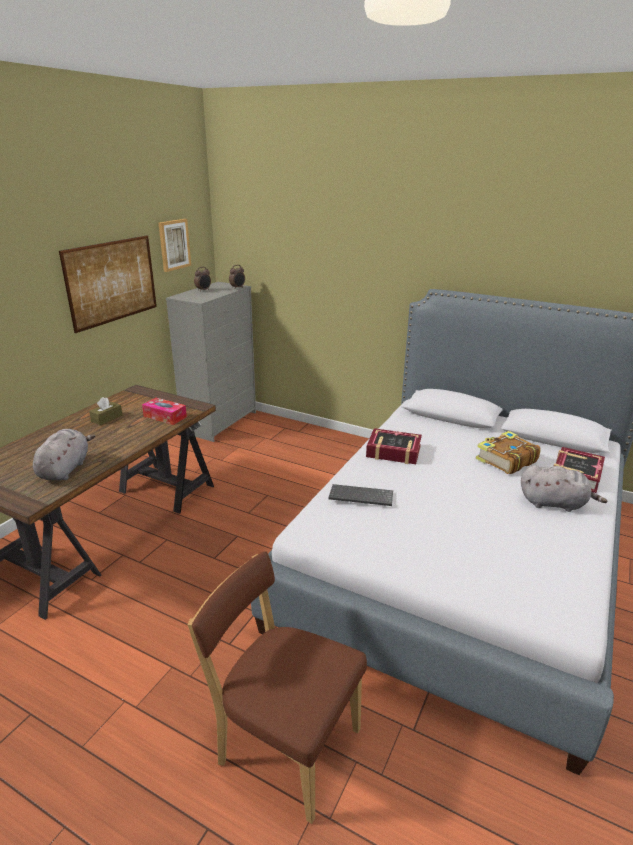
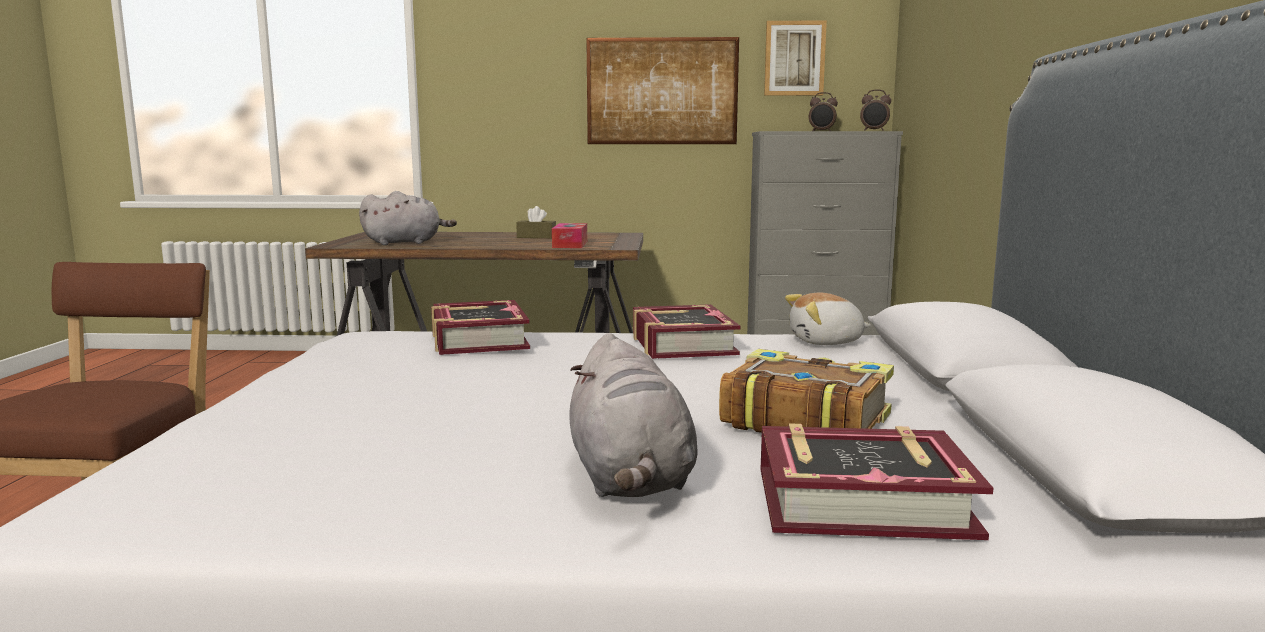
camera: 65 degrees right, 15 degrees down
(360, 497) = (478, 340): keyboard -> book
(406, 423) = (826, 342): none -> plush toy

